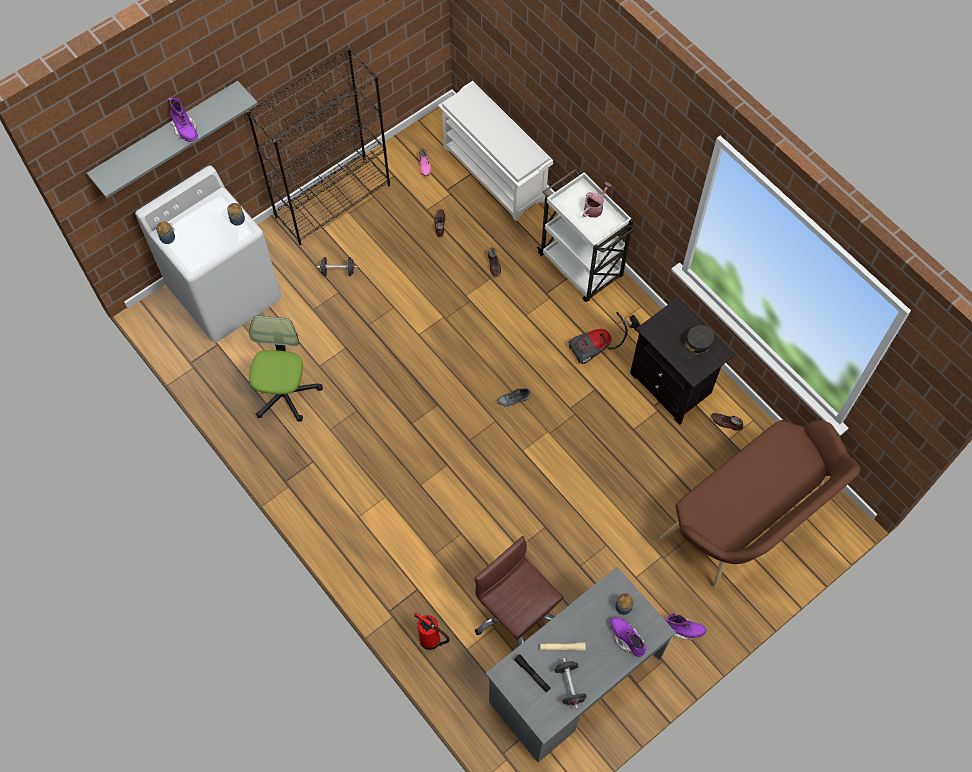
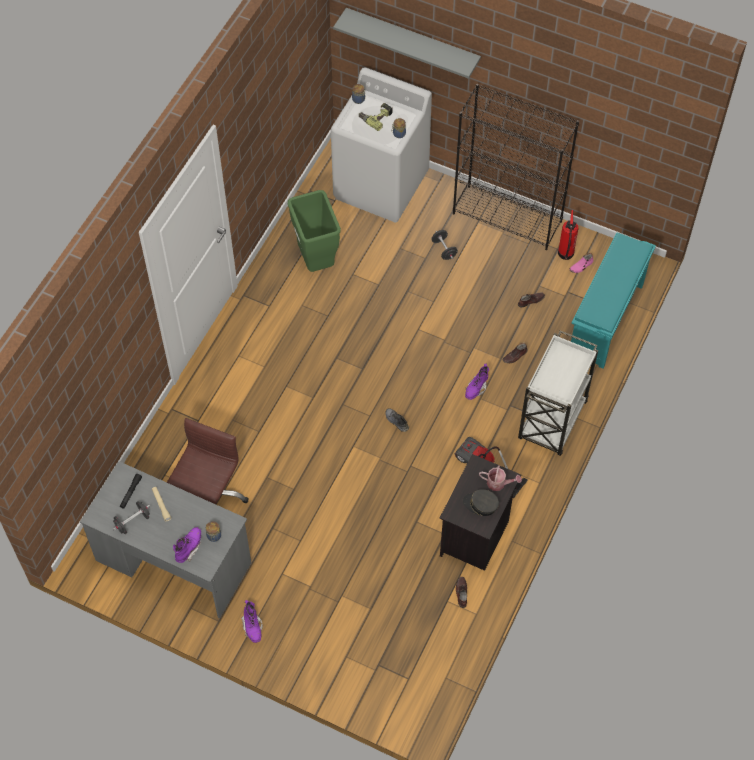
camera: 65 degrees right, 5 degrees down
(185, 130) = (416, 45): purple boot -> purple boot (476, 388)
(202, 231) = (376, 117): none -> power drill
(284, 393) = (316, 262): office chair -> green trash can
(431, 641) = (160, 448): fire extinguisher -> fire extinguisher (565, 254)
(495, 173) = (606, 320): white shoe rack -> turquoise shoe rack
(595, 207) = (568, 375): watering can -> watering can (498, 483)
(749, 522) = (375, 645): brown bench -> none

